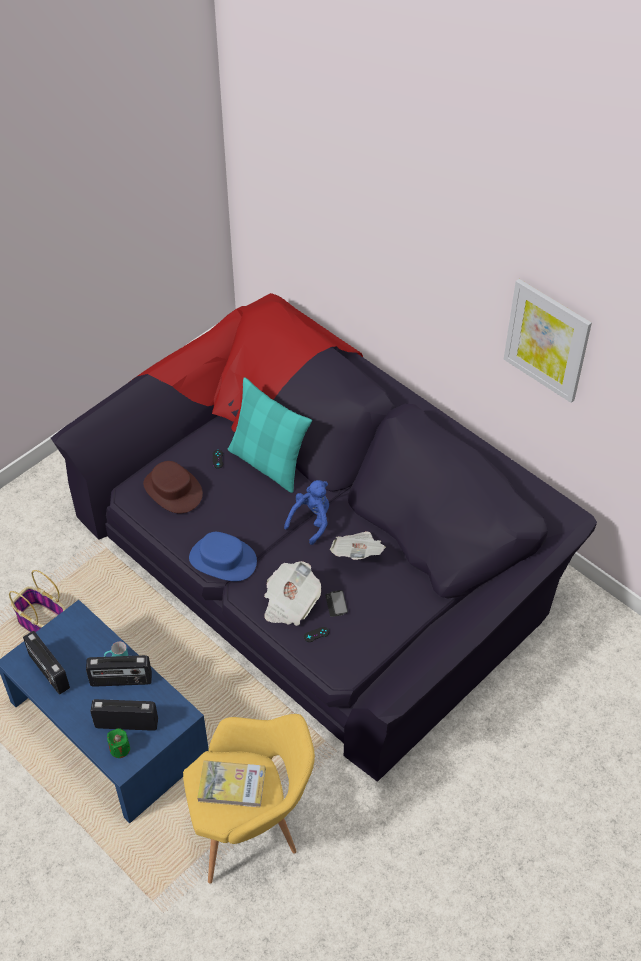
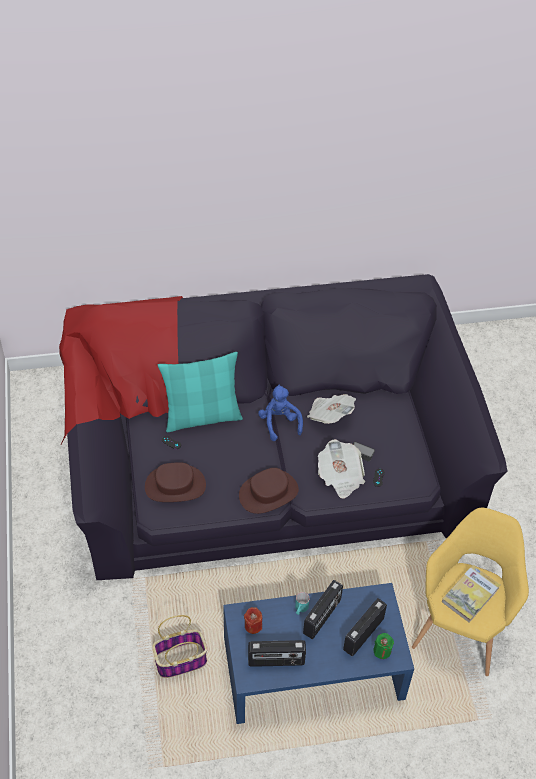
camera: 55 degrees left, 0 degrees up
(72, 633) = (253, 625): none -> red candle
(222, 560) = (268, 493): blue hat -> brown hat
(547, 340) = (356, 175): picture -> none

